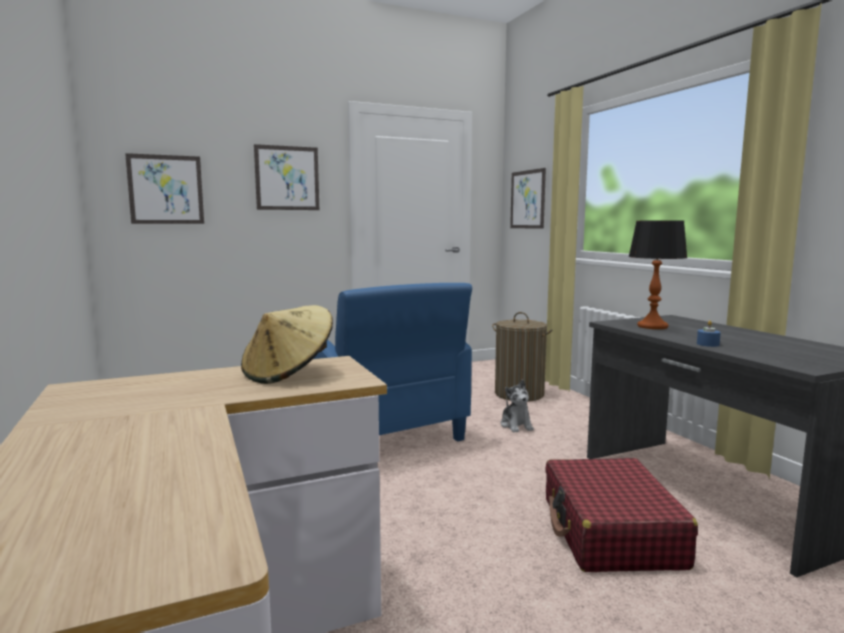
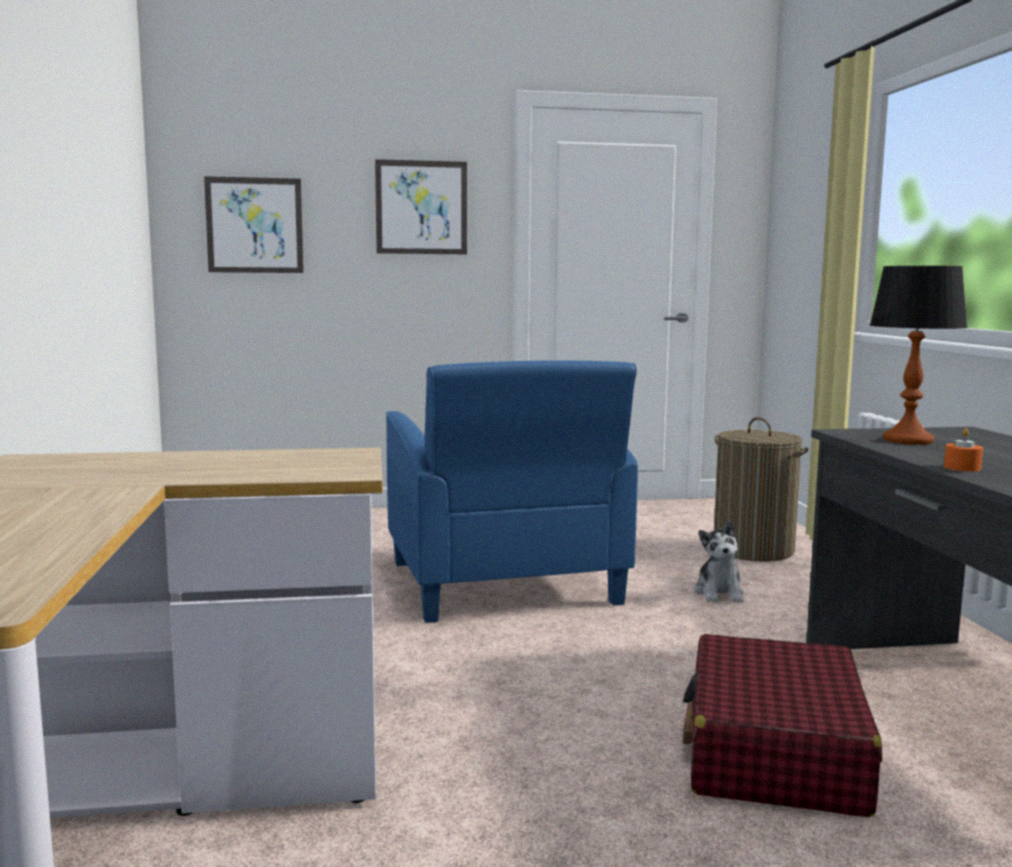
camera: 15 degrees right, 0 degrees up
(289, 373) = (277, 461): beige hat -> none
(527, 199) = (799, 237): picture -> none
(708, 344) = (962, 468): blue candle -> orange candle

